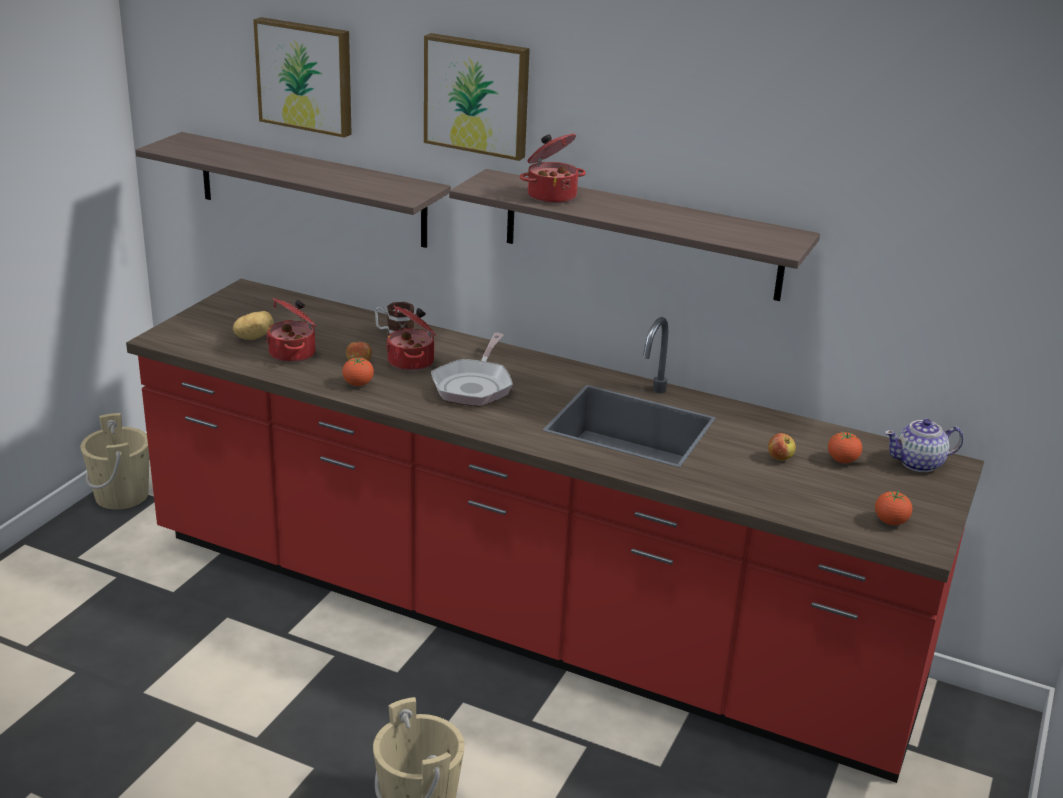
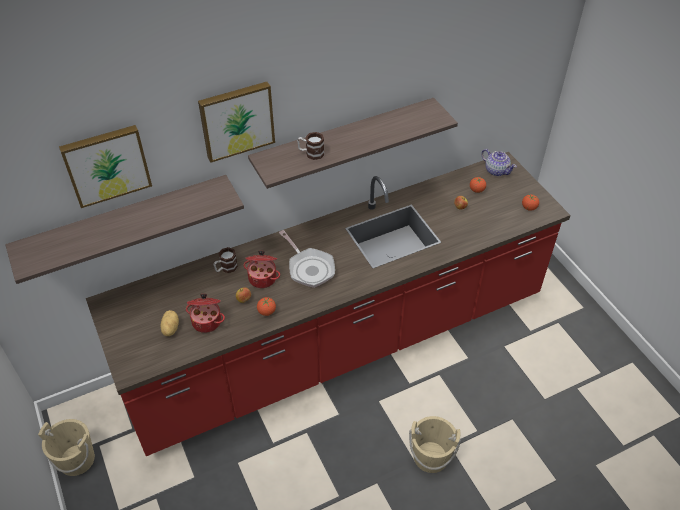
camera: 50 degrees left, 20 degrees up
(551, 196) = (311, 153): cooking pot -> mug
(919, 463) = (496, 170): teapot -> teapot turned 75 degrees counterclockwise

